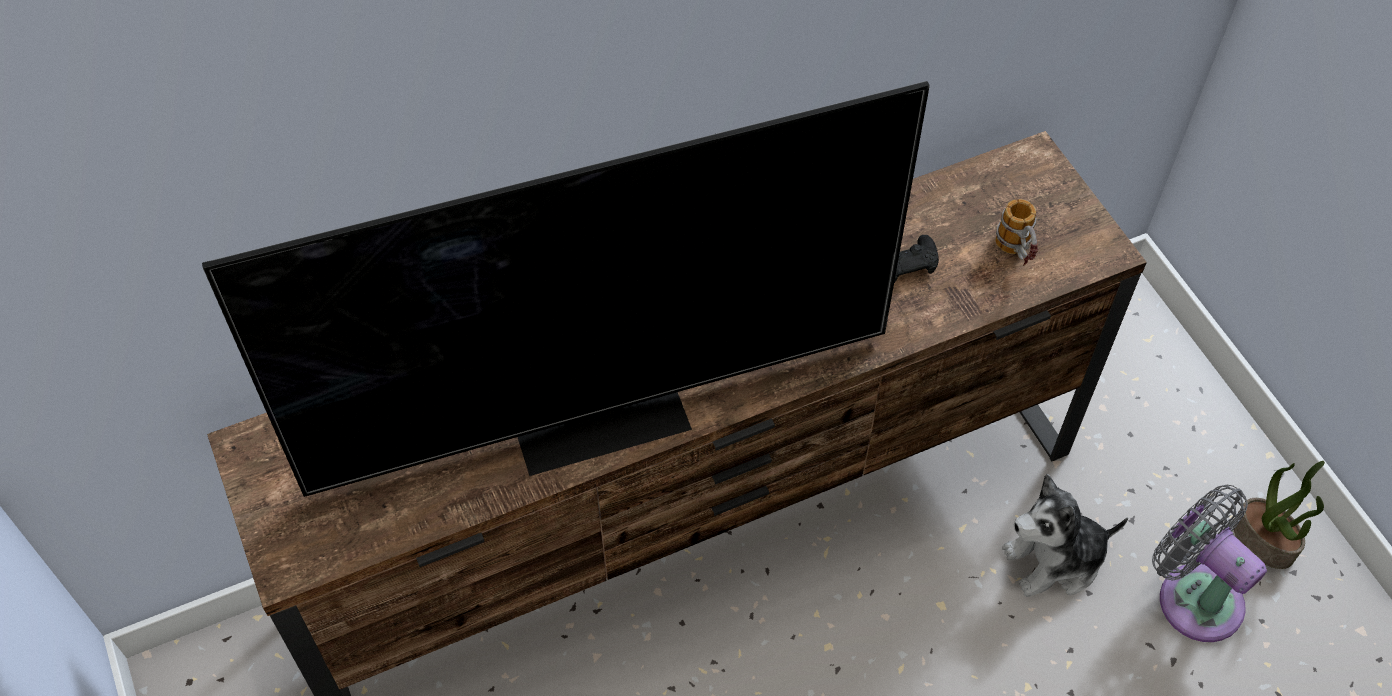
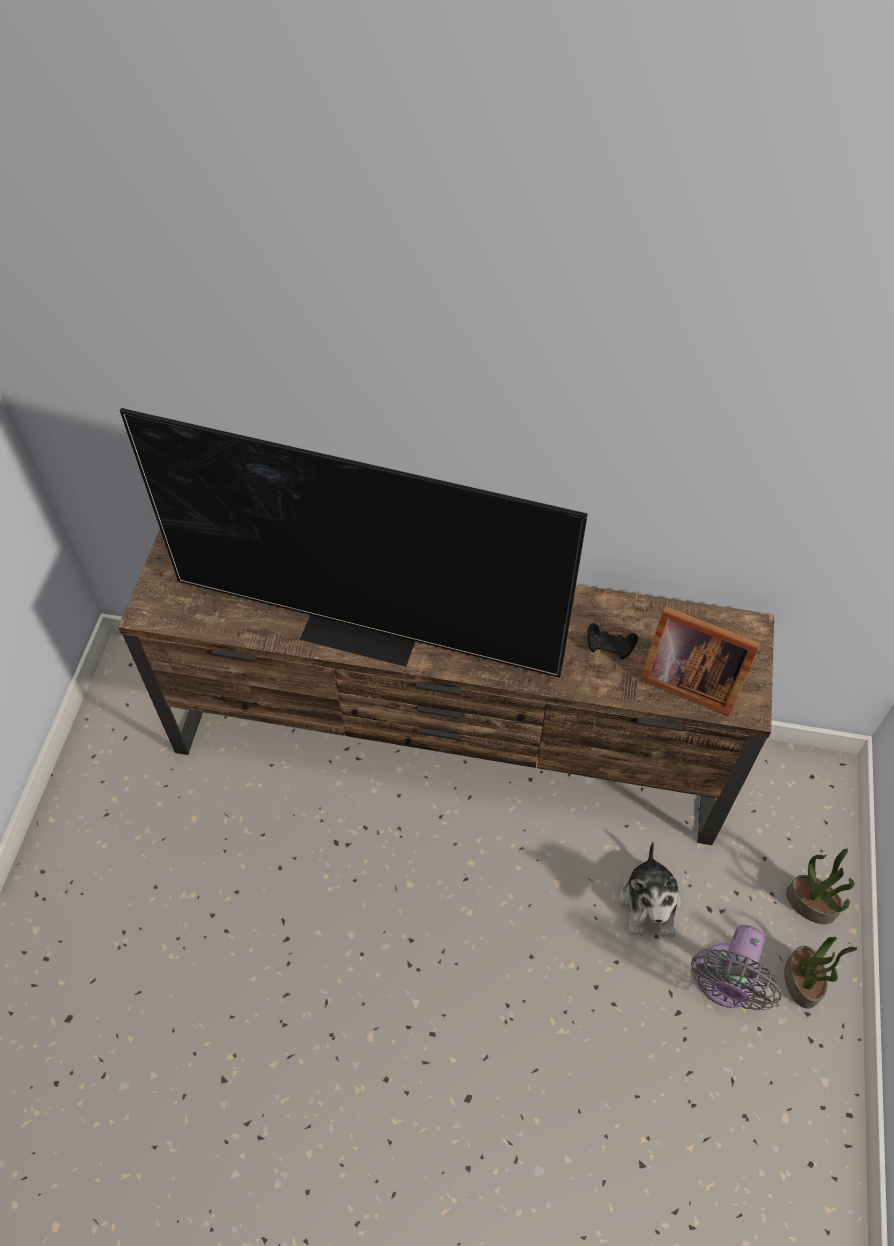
camera: 35 degrees right, 0 degrees up
(1016, 254) = (687, 678): mug -> picture frame
(1055, 560) = (650, 903): plush toy -> plush toy turned 105 degrees counterclockwise
(1193, 595) = (725, 982): grey fan -> grey fan turned 150 degrees counterclockwise
(1210, 453) = (811, 903): none -> potted plant

